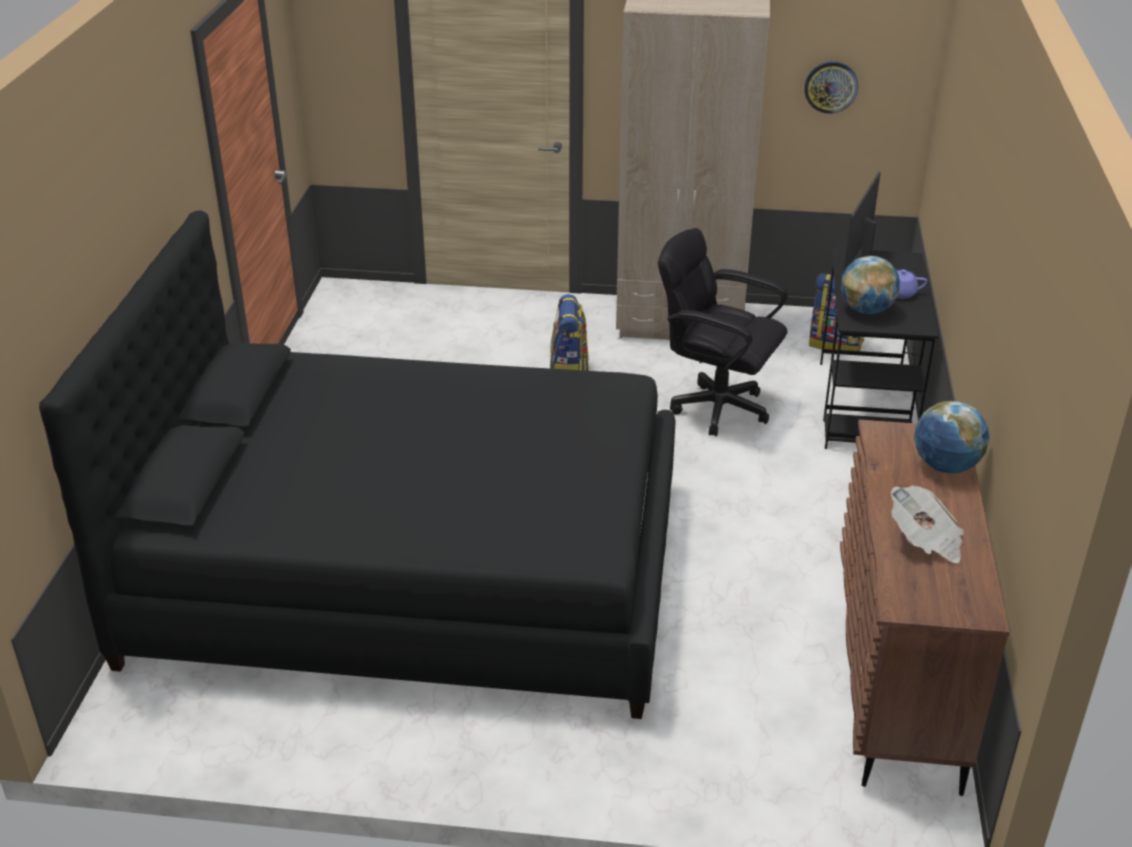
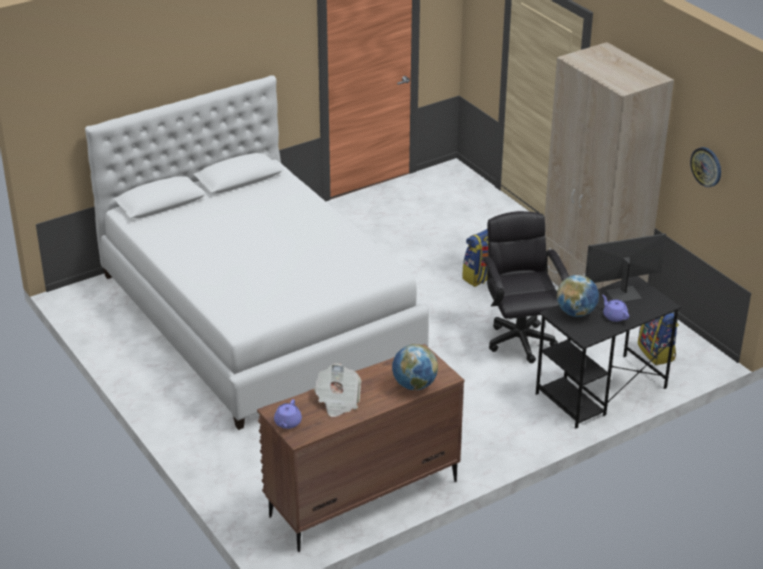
camera: 50 degrees right, 0 degrees up
(410, 570) = (259, 314): black bed -> white bed
(939, 608) = (287, 423): none -> purple teapot

